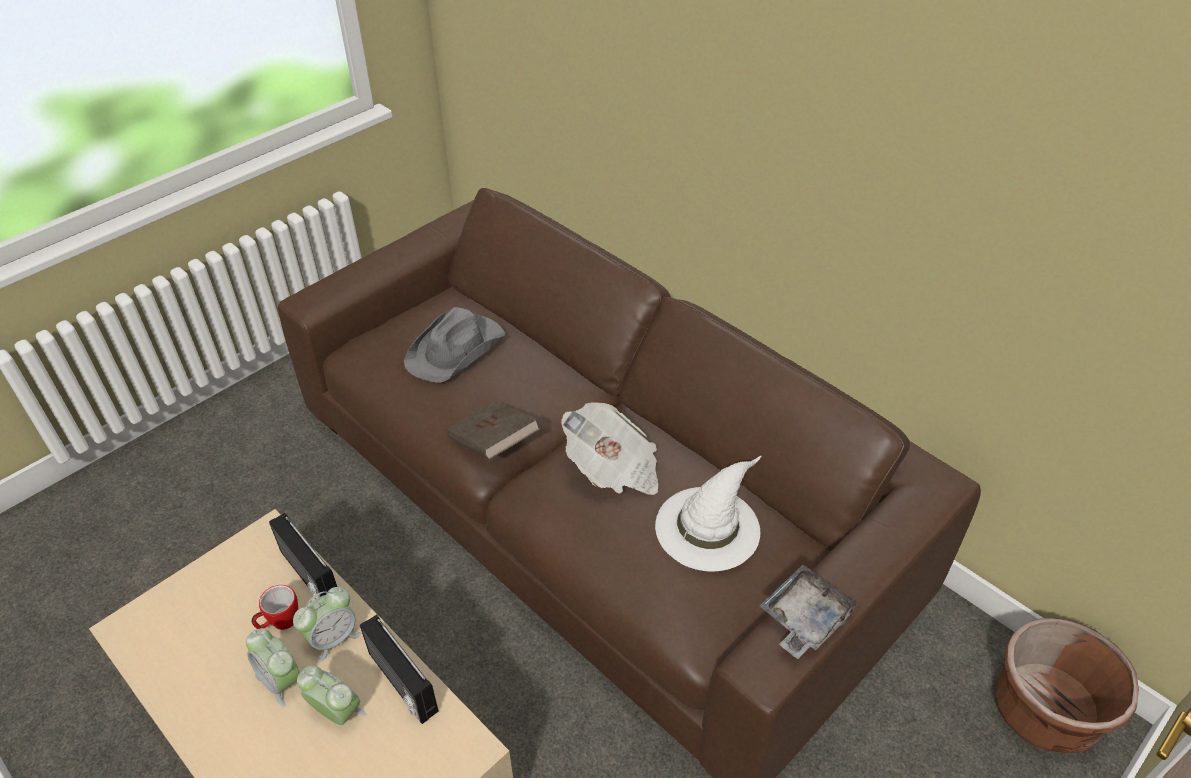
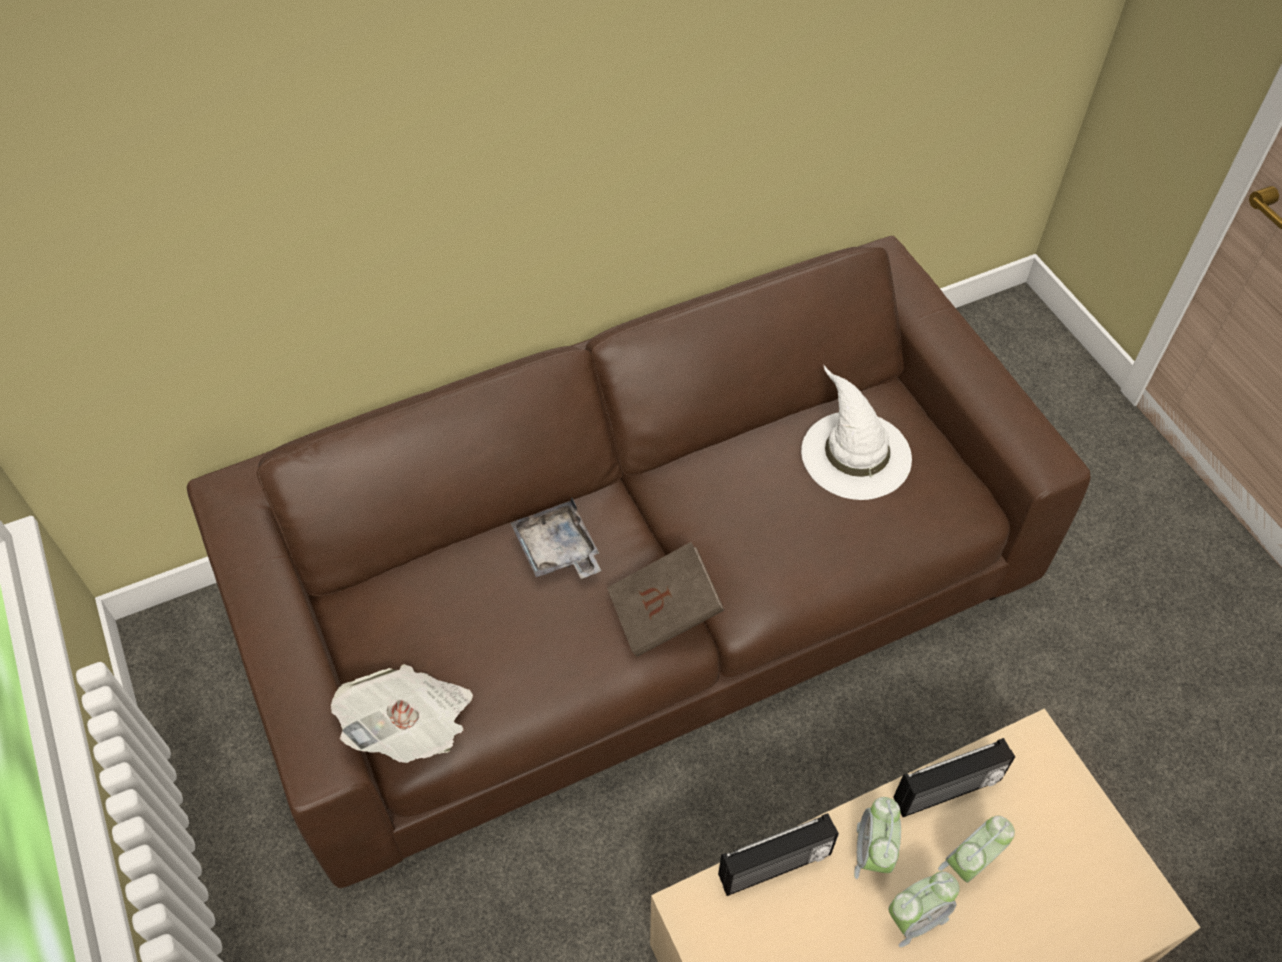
camera: 70 degrees left, 10 degrees up
(279, 622) = (834, 910): mug -> none
(333, 638) = (872, 852): alarm clock -> alarm clock turned 150 degrees counterclockwise
(456, 349) = (482, 612): grey hat -> none
(613, 469) = (749, 508): newspaper -> newspaper (411, 725)
(804, 619) = (1007, 413): grey tray -> grey tray (557, 550)
(1044, 711) = (997, 339): brown planter -> none

